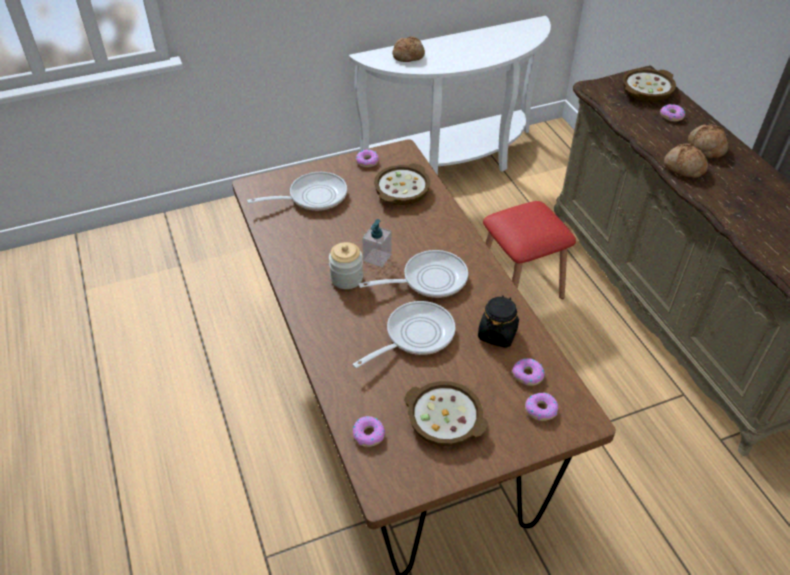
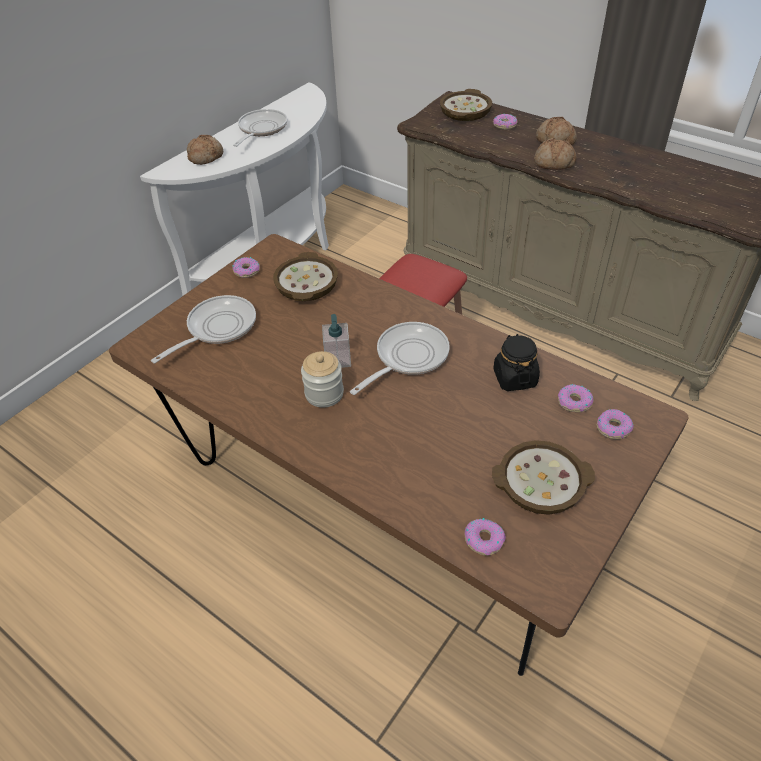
camera: 30 degrees left, 0 degrees up
(415, 336) = (441, 417): frying pan -> frying pan (261, 129)

